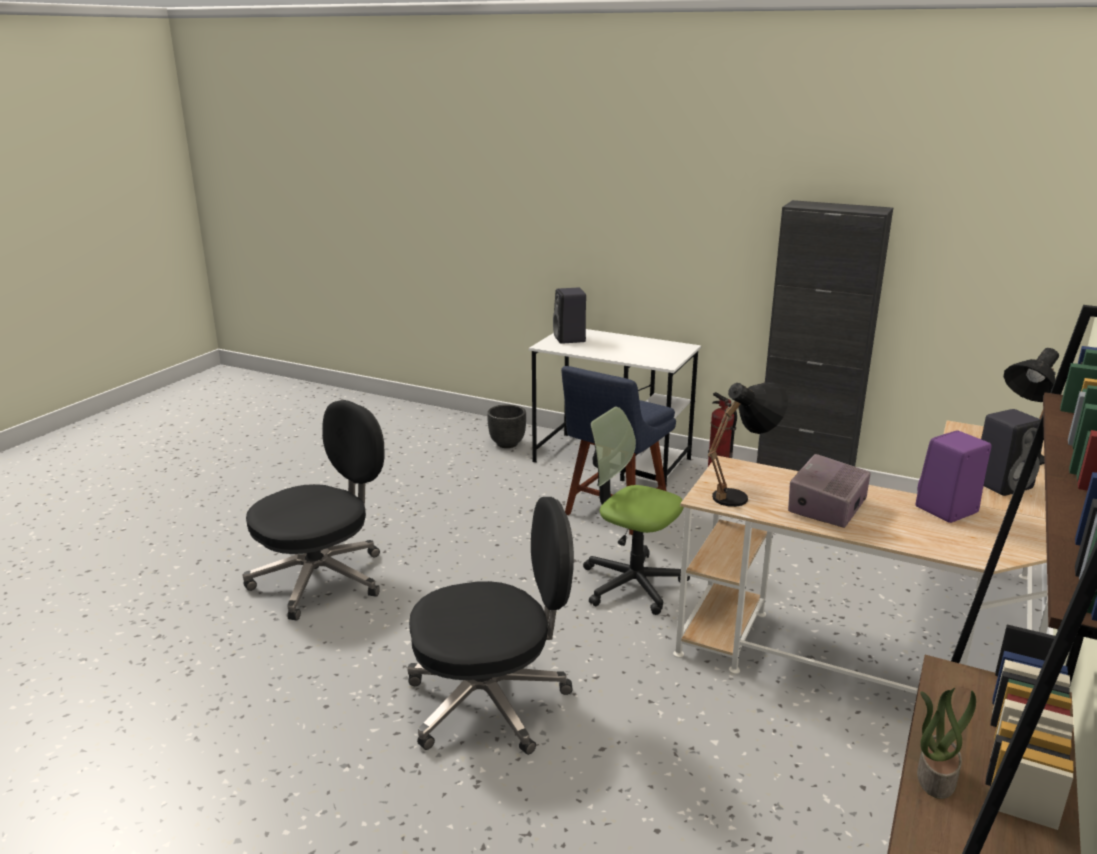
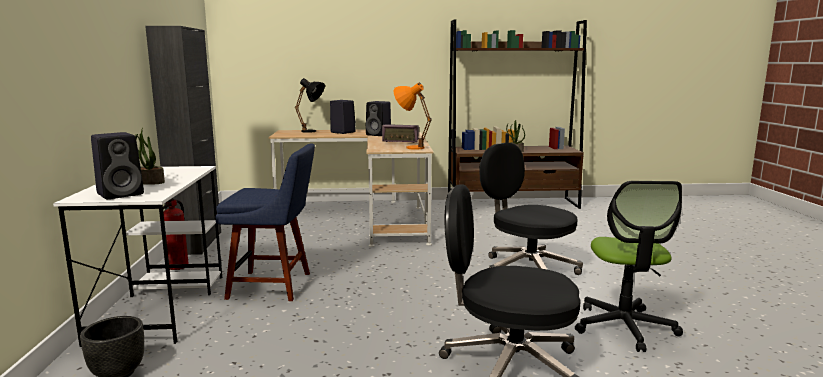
camera: 120 degrees left, 10 degrees down
(608, 346) = (149, 182): none -> potted plant
(632, 583) = (374, 263): office chair -> office chair (624, 327)
(742, 496) = (410, 147): black table lamp -> orange table lamp
(945, 510) = (379, 134): purple speaker -> black speaker

